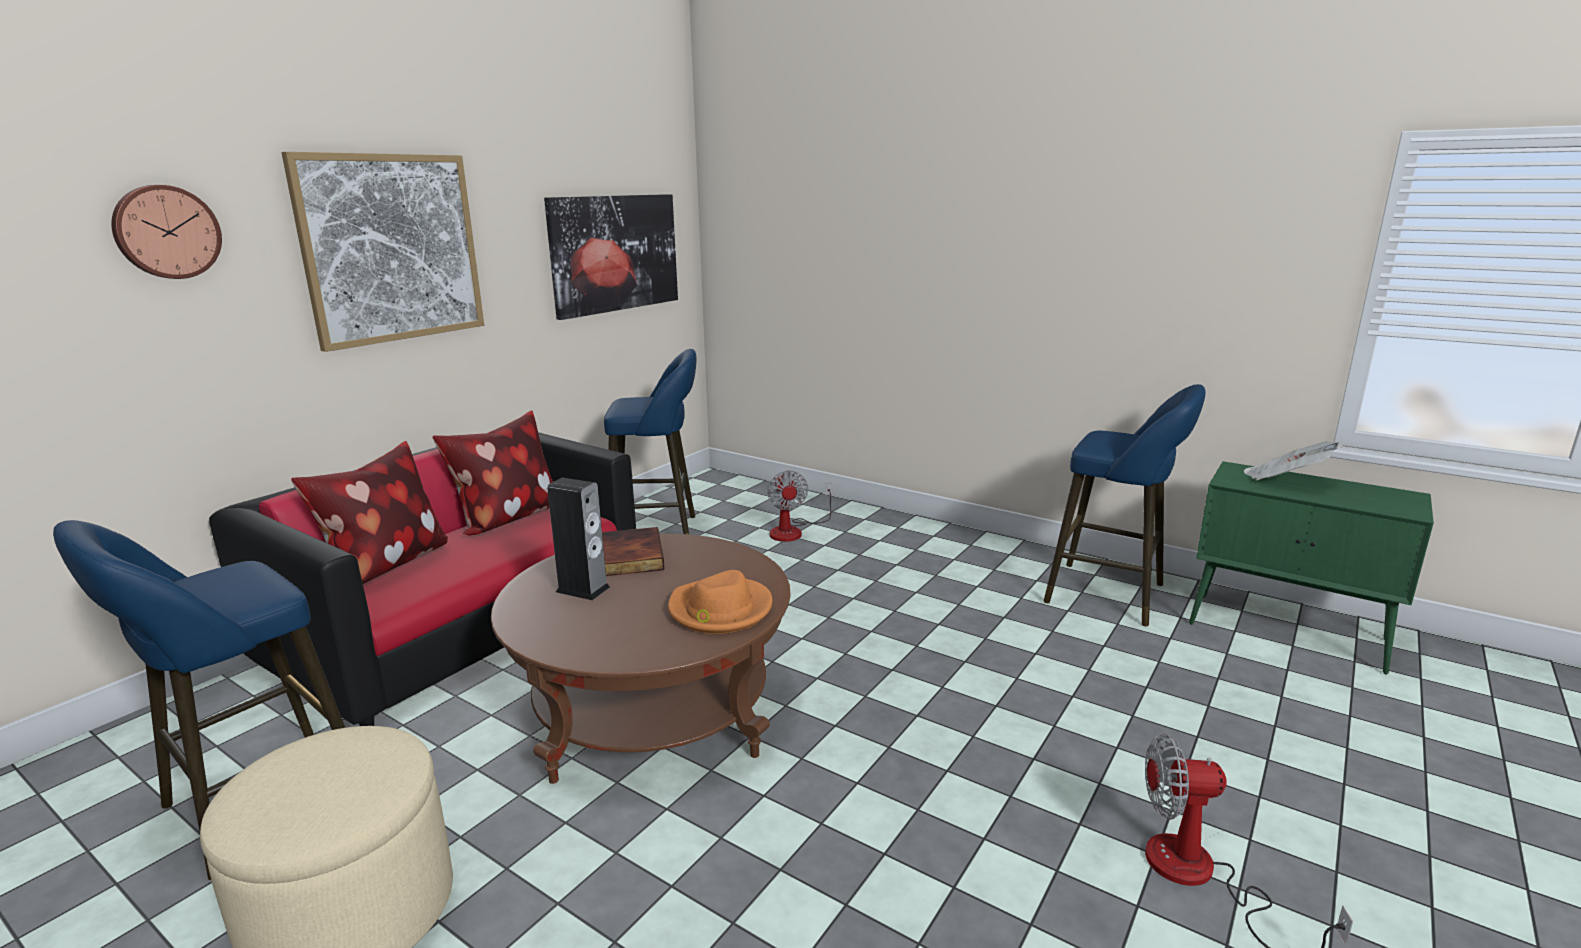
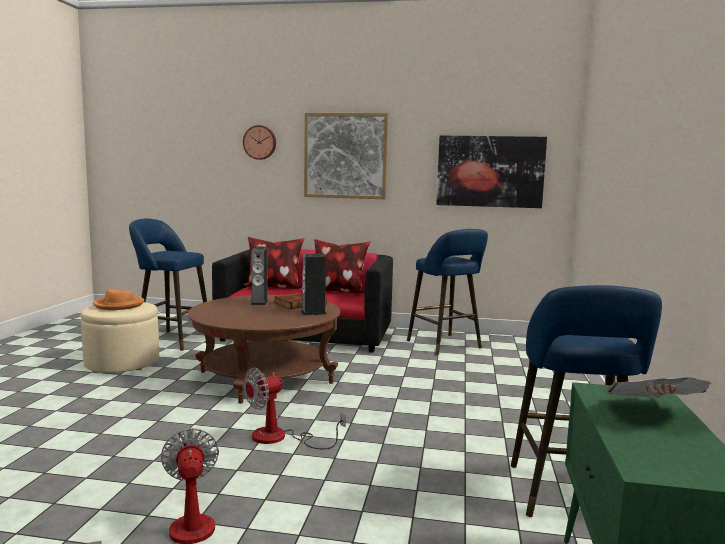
camera: 65 degrees right, 10 degrees down
(710, 557) = (313, 313): none -> speaker
(720, 610) = (255, 320): orange hat -> orange hat (119, 305)
(793, 531) = (504, 373): fan -> fan (280, 438)

